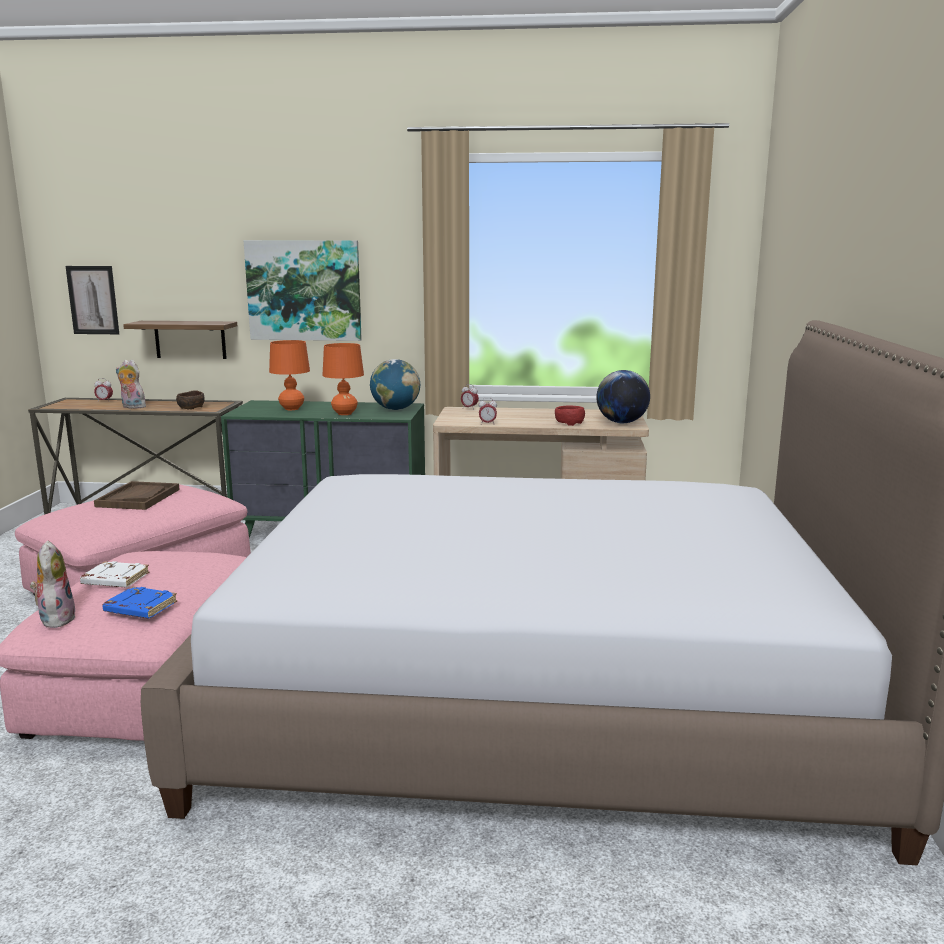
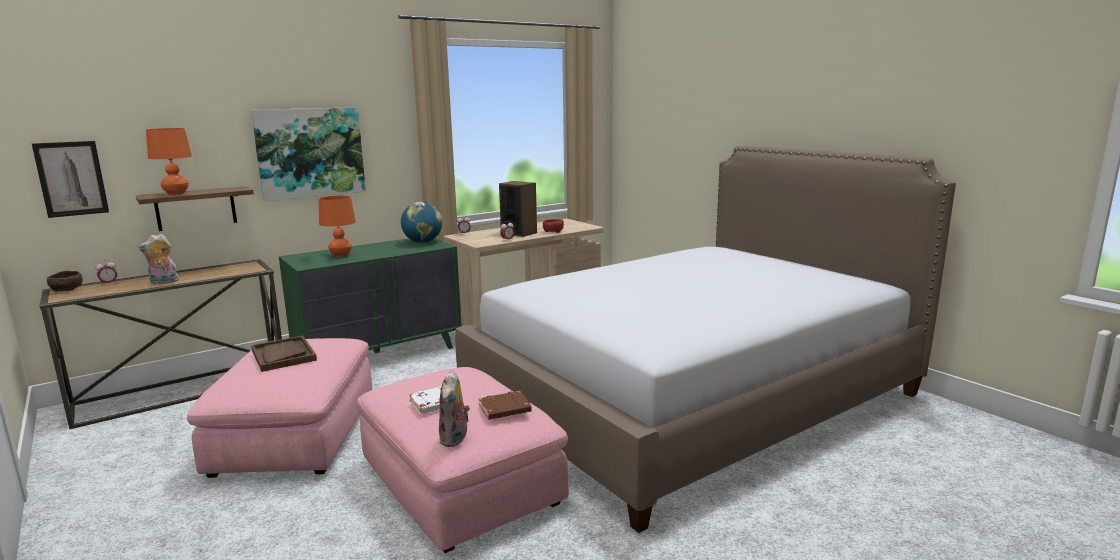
camera: 40 degrees left, 0 degrees up
(56, 619) = (455, 439): plush toy -> plush toy turned 120 degrees counterclockwise
(139, 608) = (504, 410): blue book -> brown book
(191, 408) = (231, 272): brown bowl -> brown bowl (67, 289)
(344, 413) = (395, 251): orange table lamp -> orange table lamp (176, 194)
(525, 418) = (519, 233): none -> speaker
(622, 422) = (579, 226): globe -> none

